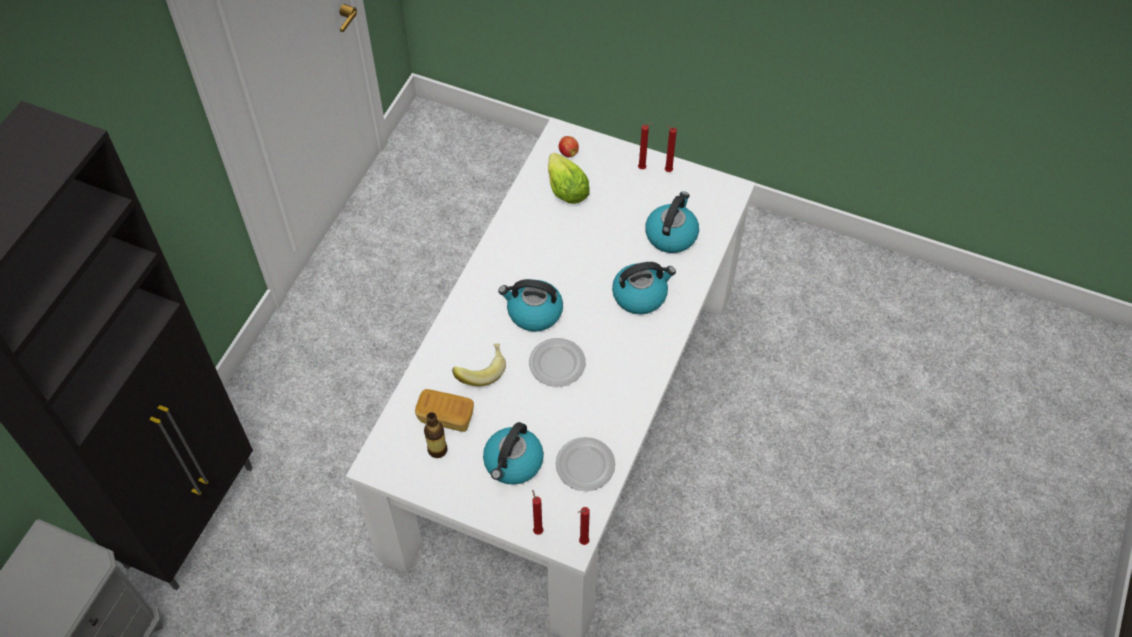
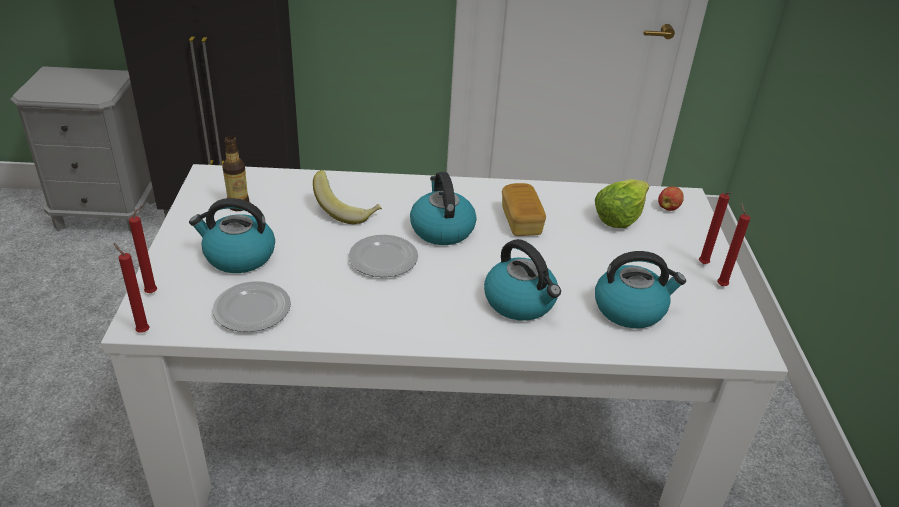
camera: 65 degrees right, 20 degrees down
(446, 417) = (280, 202): bread -> bread (521, 222)

